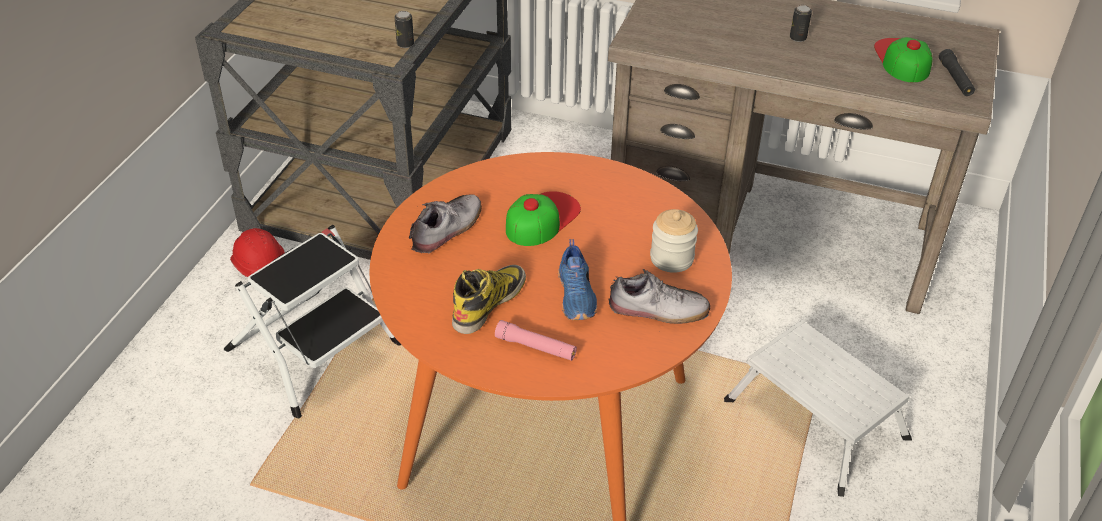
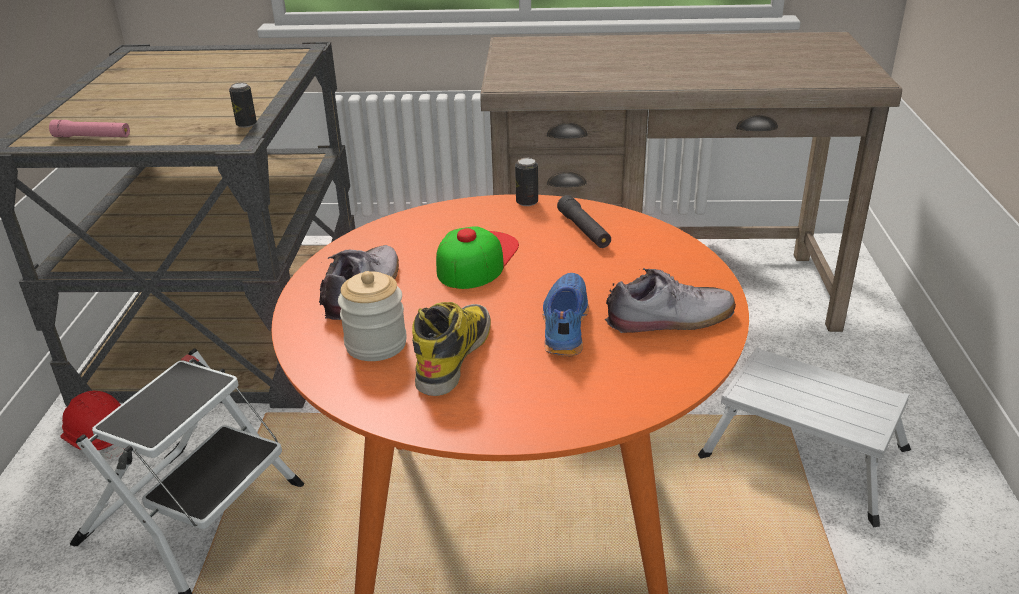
camera: 15 degrees left, 10 degrees down
(536, 347) = (541, 391): pink flashlight -> pink flashlight (92, 137)
(577, 296) = (563, 325): blue shoe -> blue shoe turned 150 degrees counterclockwise
(671, 258) = (652, 267): jar -> jar (376, 344)
(797, 38) = (669, 61): can -> can (527, 202)
(902, 59) = (781, 61): cap -> none
(955, 79) = (842, 66): black flashlight -> black flashlight (584, 230)

